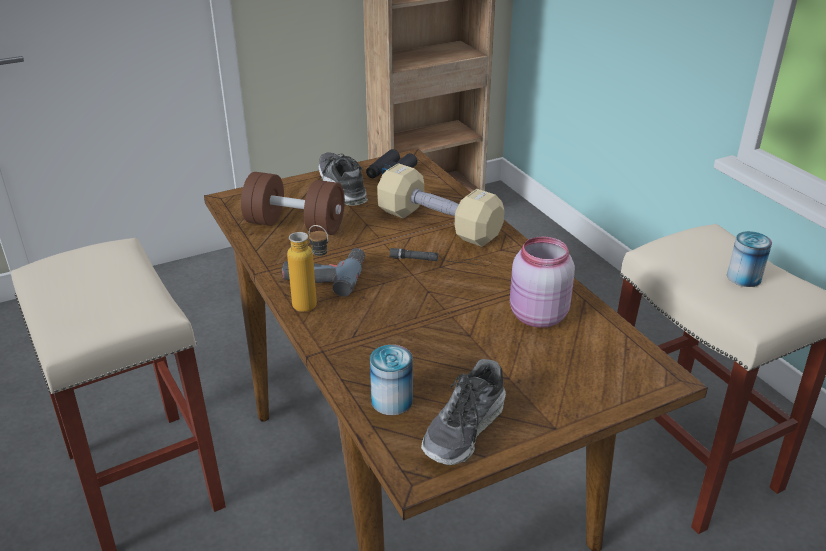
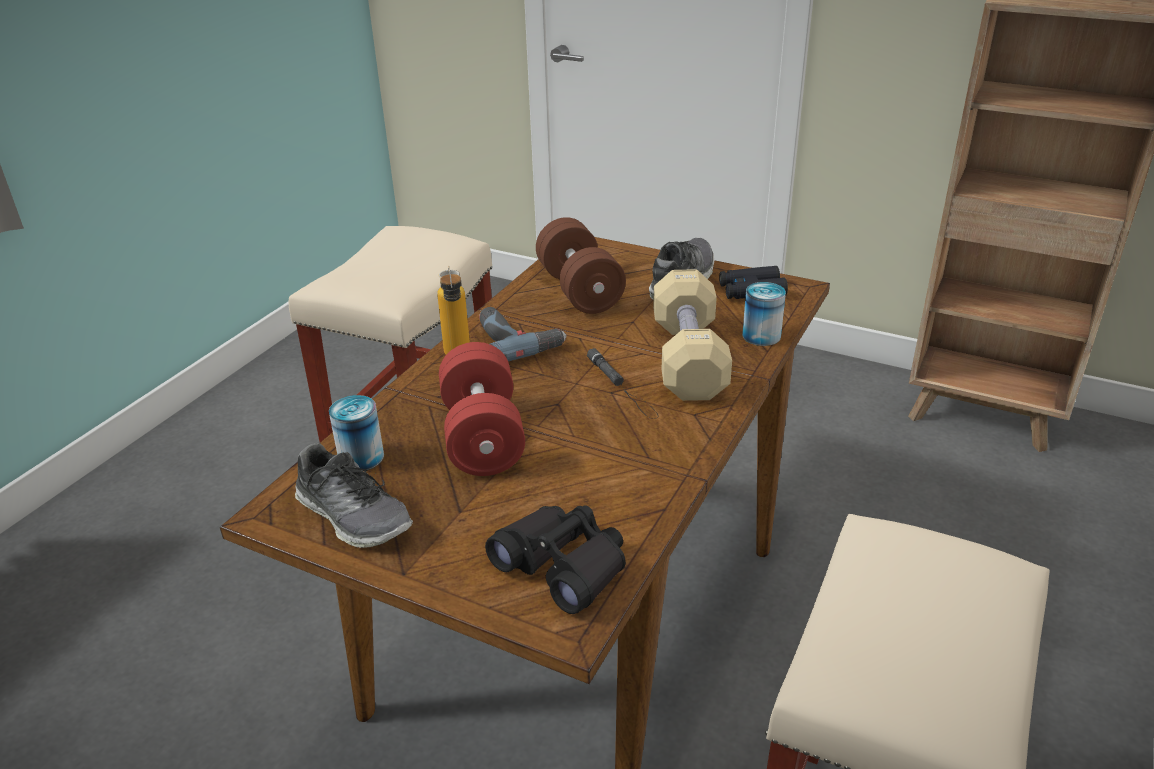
camera: 55 degrees right, 0 degrees up
(430, 336) = (482, 436): none -> red dumbbell
(465, 429) = (354, 516): shoe -> shoe turned 135 degrees counterclockwise
(536, 316) = (590, 487): pink jar -> none
(606, 358) = (563, 566): none -> black binoculars
(743, 277) = (918, 637): can -> can (761, 336)

